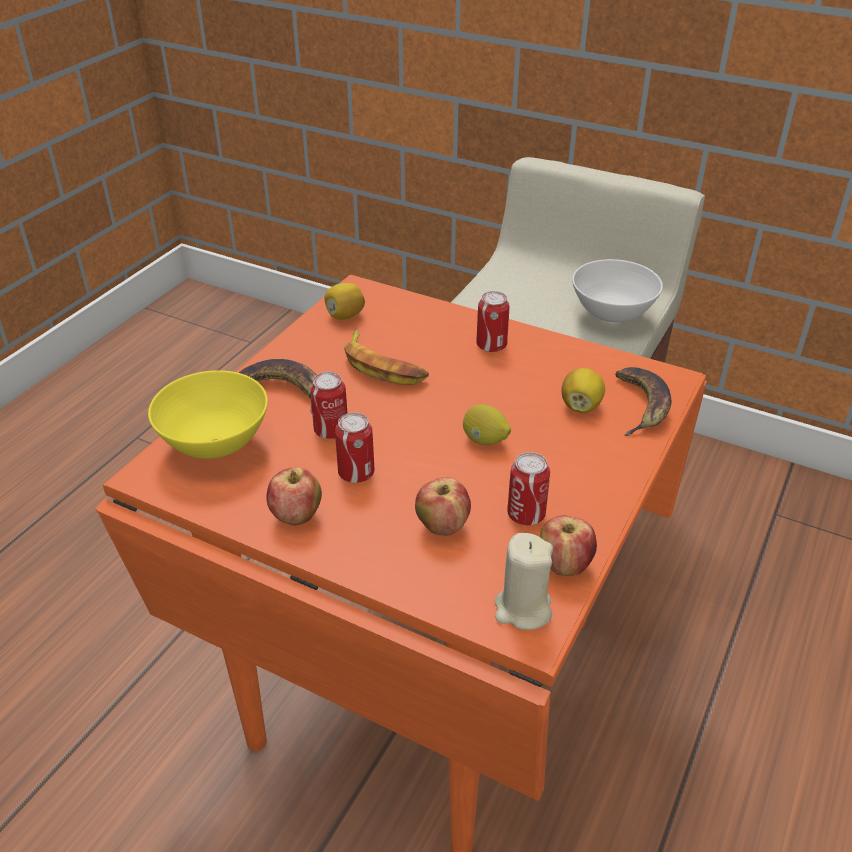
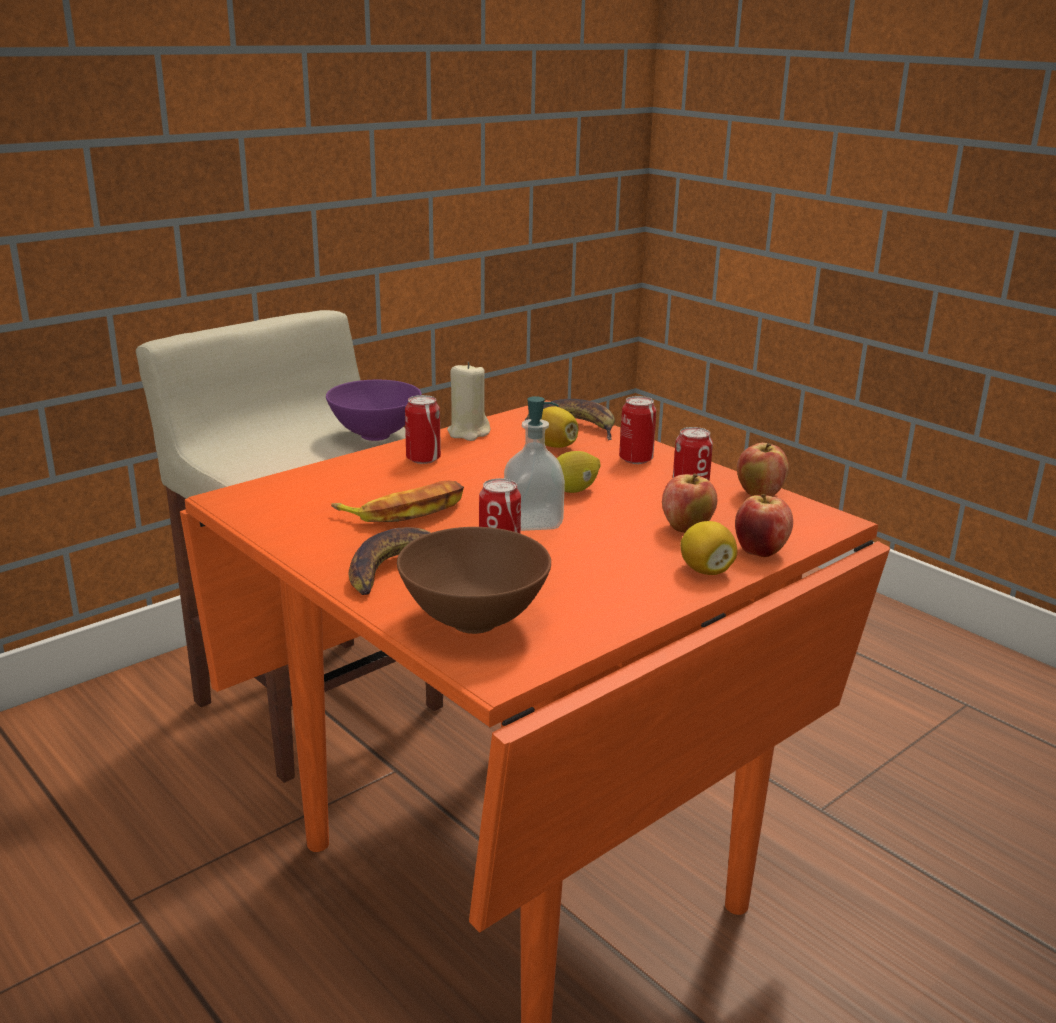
camera: 70 degrees left, 15 degrees down
(216, 447) = (476, 622): yellow bowl -> brown bowl
(296, 516) = (633, 592): apple -> apple (760, 552)
(345, 315) = (279, 513): lemon -> lemon (705, 570)
(356, 473) = (582, 553): can -> can (636, 459)
(402, 433) = (533, 521): none -> soap dispenser
(522, 609) = (804, 518): beige candle -> beige candle (468, 433)
(611, 316) = (374, 435): white bowl -> purple bowl

